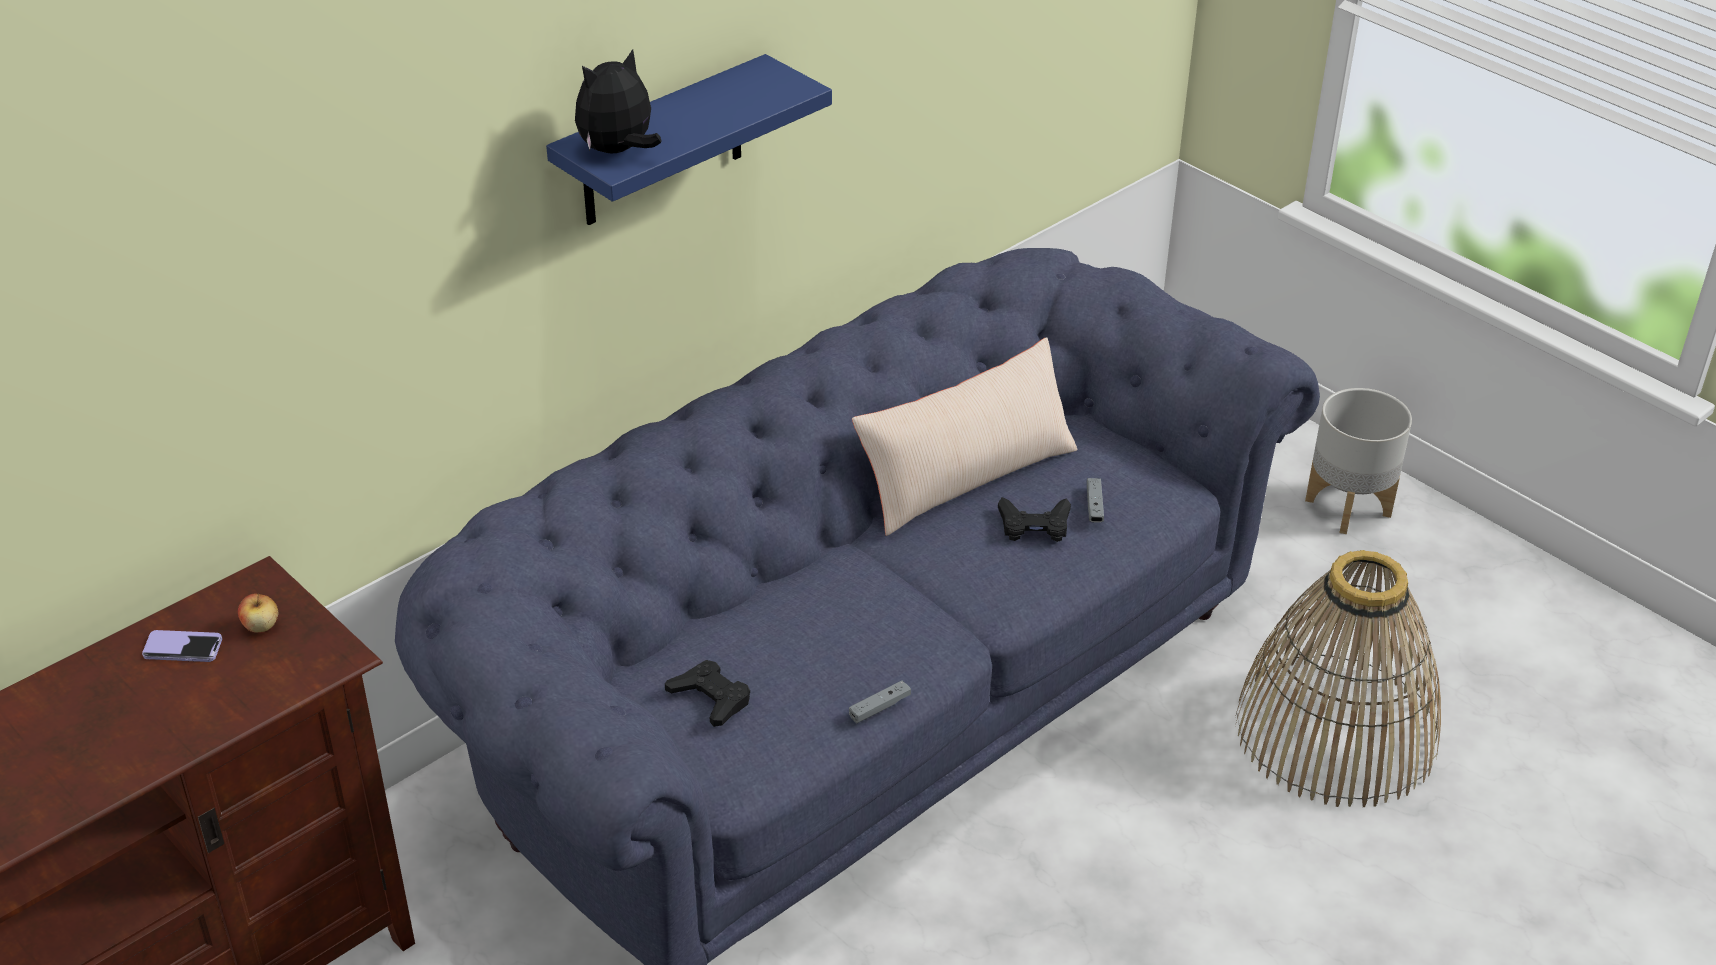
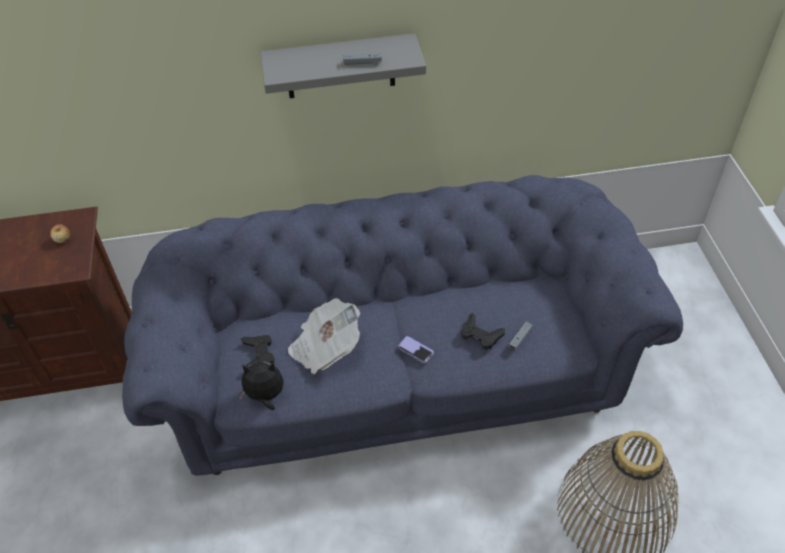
camera: 35 degrees right, 10 degrees up
(183, 648) = (28, 236): phone -> phone (415, 350)
(618, 151) = (287, 66): plush toy -> plush toy (265, 396)
(662, 143) = (340, 67): blue shelf -> grey shelf
(812, 641) = (325, 347): none -> newspaper
(879, 707) = (328, 398): grey game controller -> grey game controller (362, 62)
(966, 477) = (471, 292): beige pillow -> none
(1348, 507) = (726, 385): grey planter -> none

